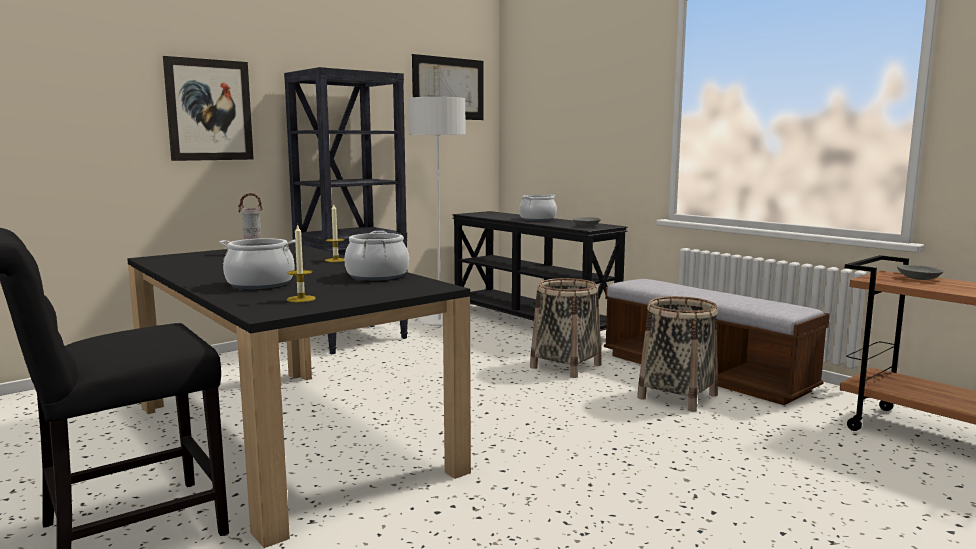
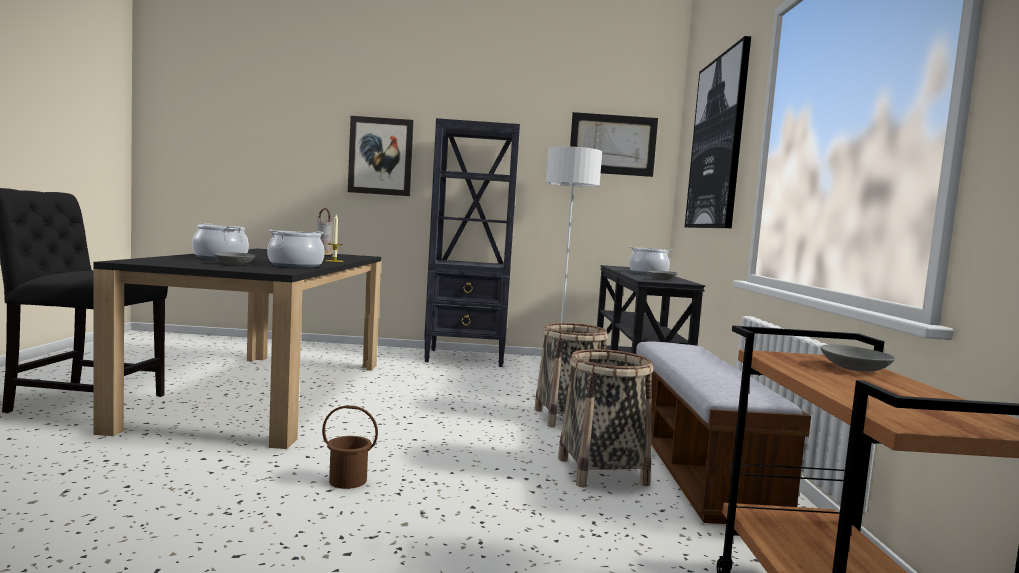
camera: 40 degrees right, 5 degrees down
(301, 299) = (184, 262): candle -> none
(341, 288) = (235, 264): none -> grey bowl
(580, 472) = (347, 480): none -> brown bucket
(587, 95) = (717, 143): none -> picture

